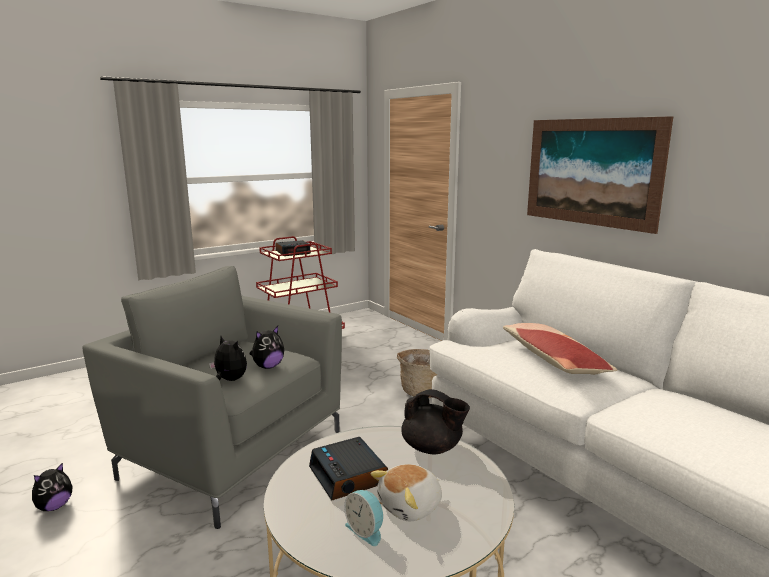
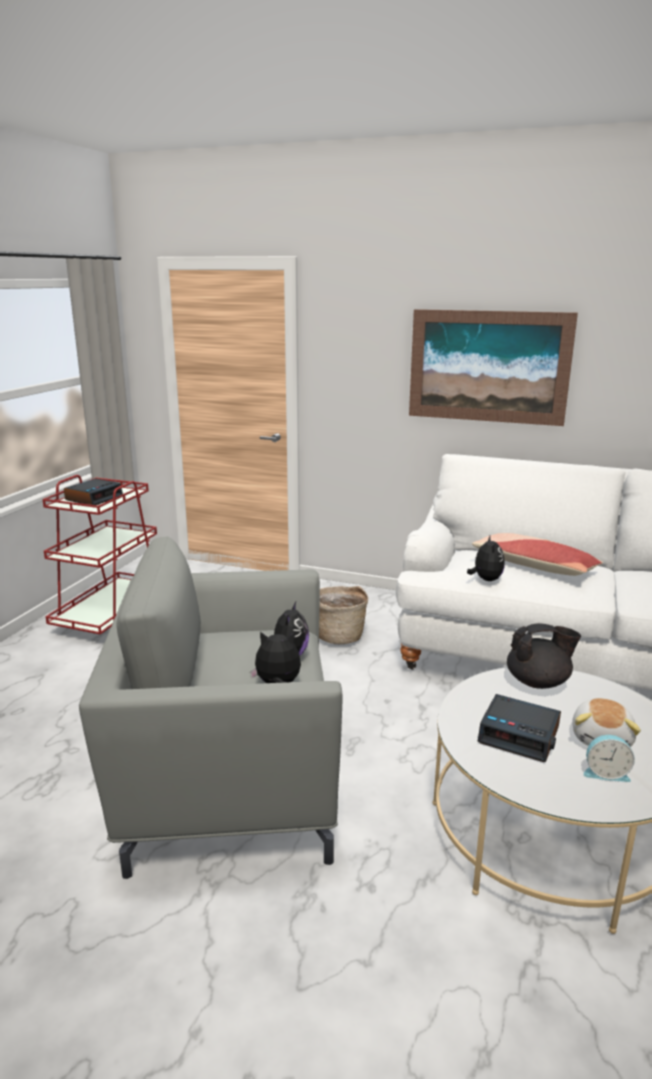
camera: 35 degrees left, 5 degrees up
(54, 506) = (90, 950): plush toy -> plush toy (485, 579)

